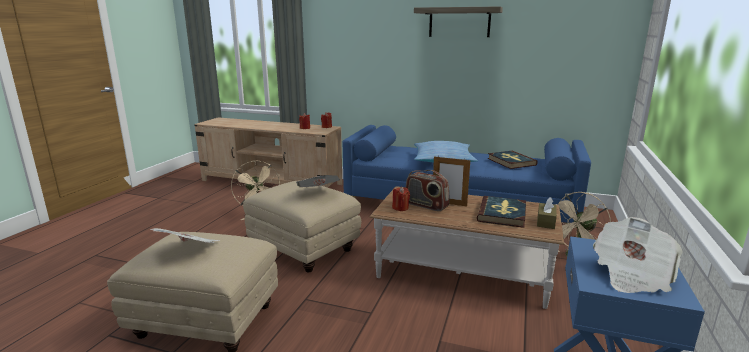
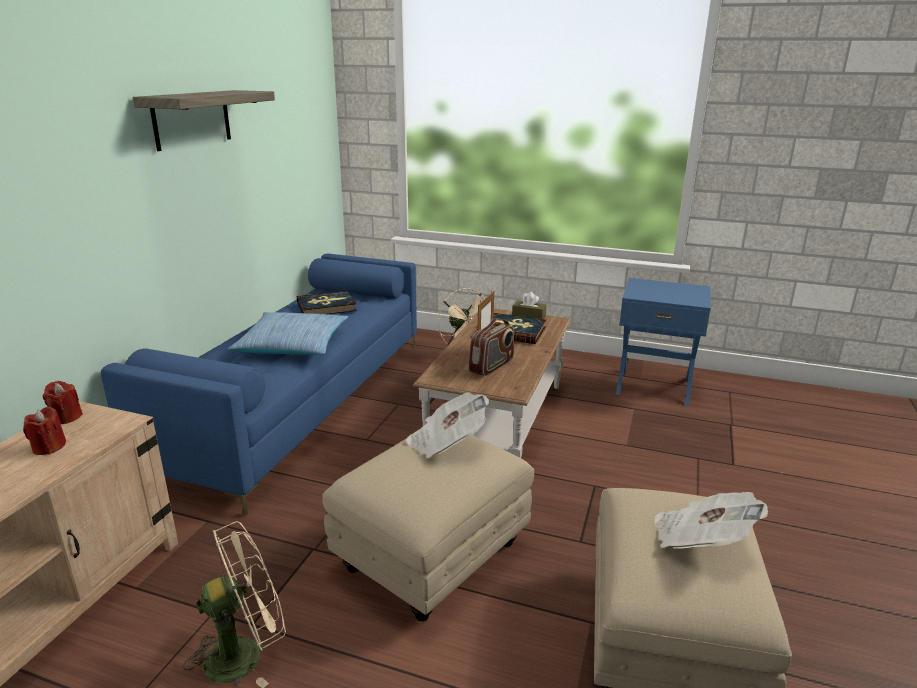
camera: 90 degrees left, 5 degrees up
(400, 208) = (502, 381): red candle -> none
(631, 274) = (677, 292): newspaper -> none

